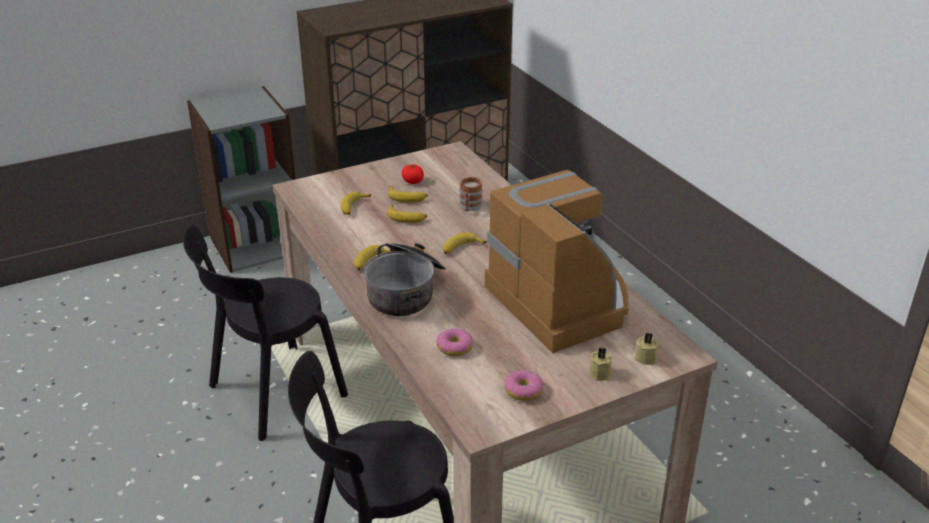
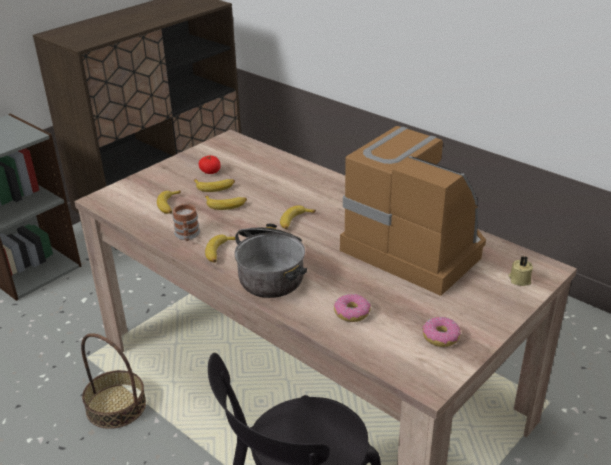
camera: 20 degrees left, 0 degrees up
(272, 393) = (116, 406): black chair -> basket
(470, 207) = (278, 184): mug -> mug (187, 235)
(601, 373) = (494, 303): beige candle -> none

